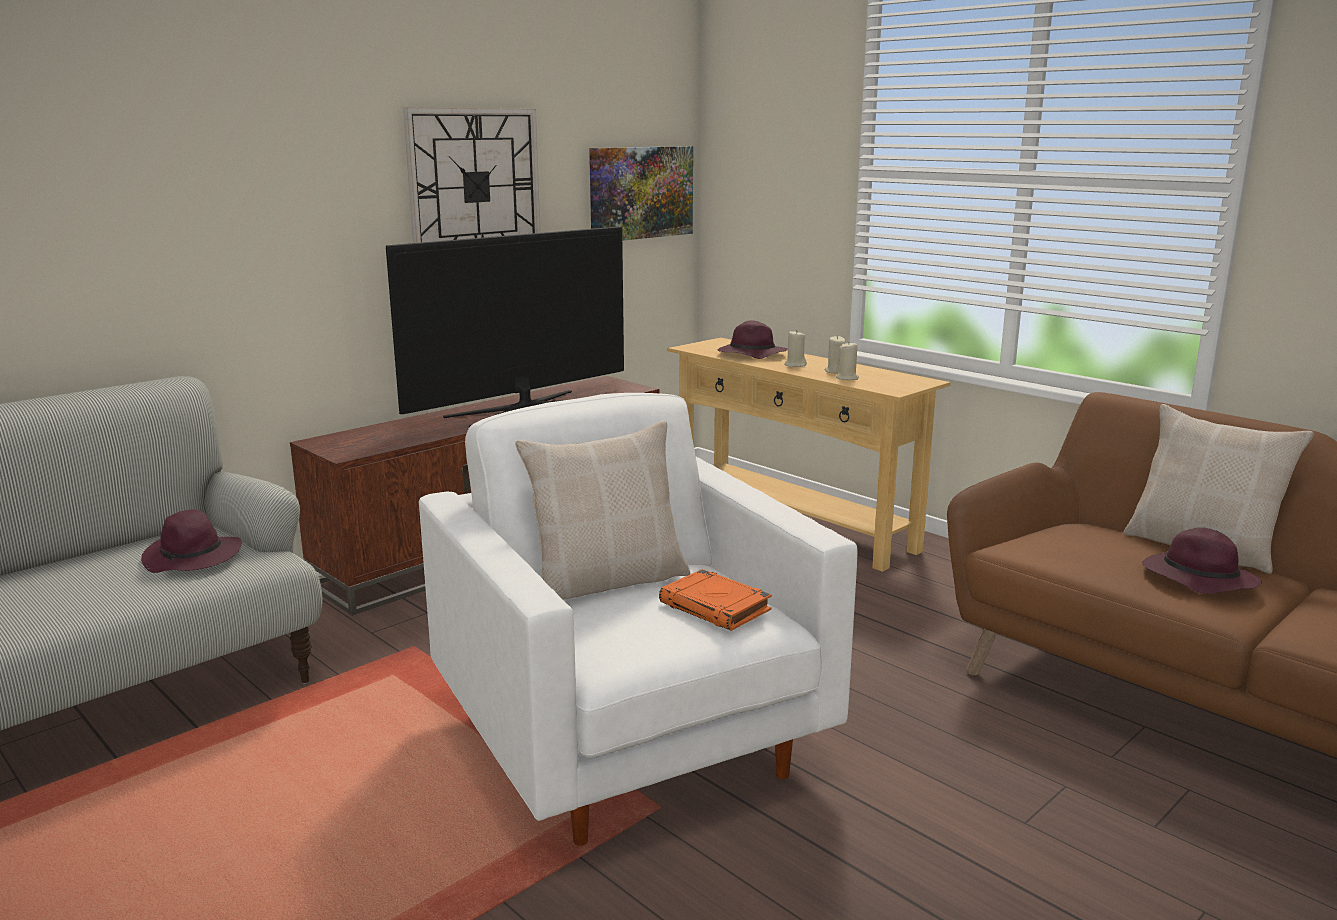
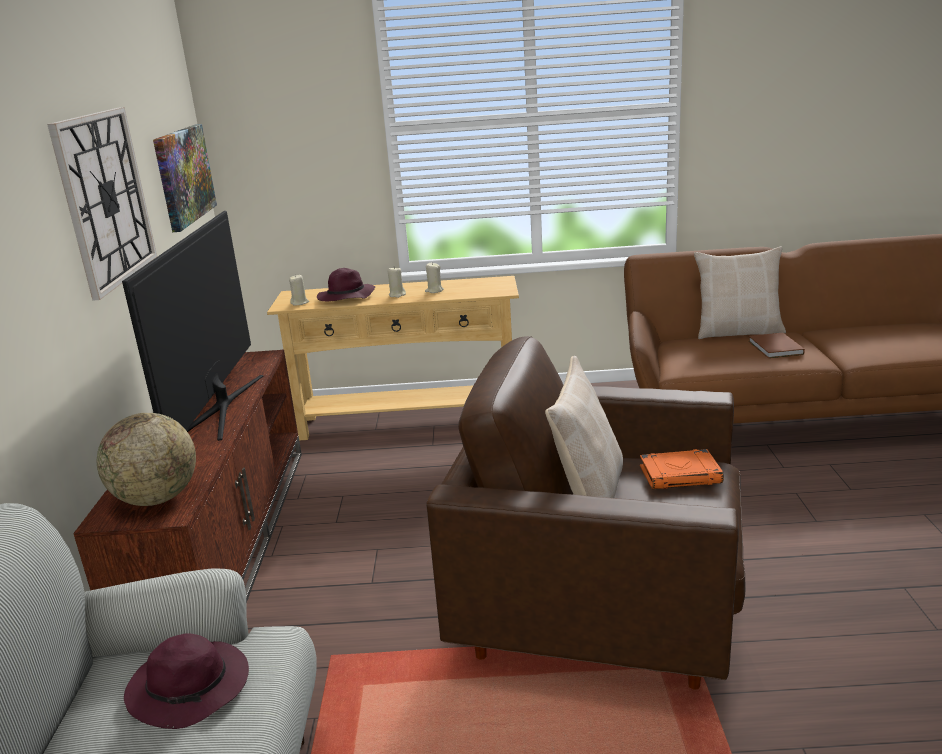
camera: 45 degrees left, 5 degrees up
(361, 443) = (157, 498): none -> globe
(631, 744) = (600, 612): white armchair -> brown armchair
(847, 378) = (455, 293): beige candle -> beige candle (300, 303)
(1196, 579) = (775, 348): purple hat -> brown book

